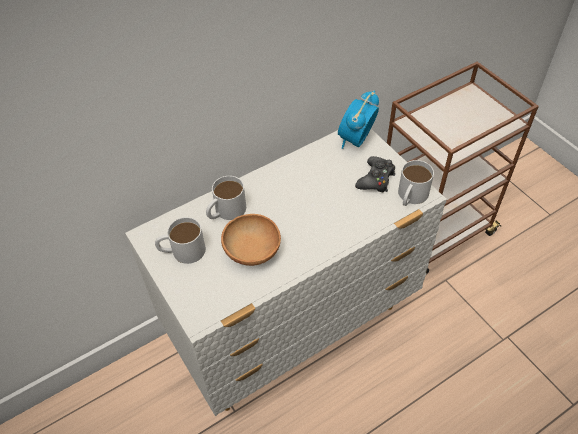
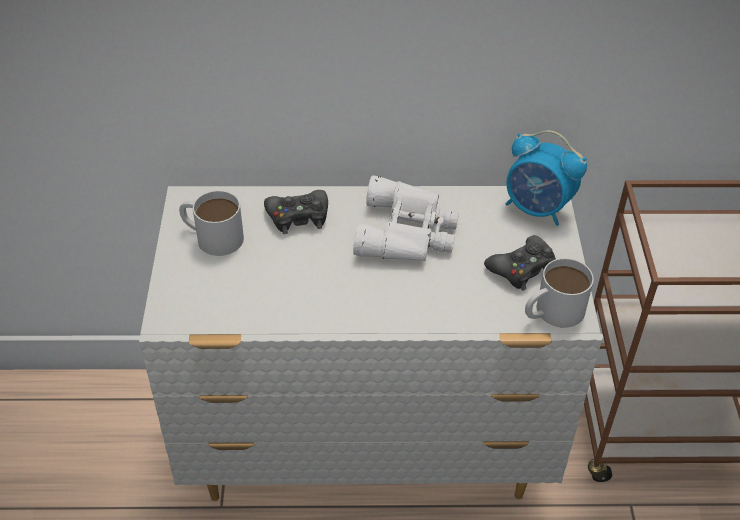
camera: 30 degrees right, 5 degrees down
(225, 211) = (298, 217): white mug -> black game controller
(253, 252) = (290, 278): brown bowl -> none
(297, 188) = (408, 232): none -> white binoculars
(356, 140) = (537, 209): alarm clock -> alarm clock turned 120 degrees counterclockwise

